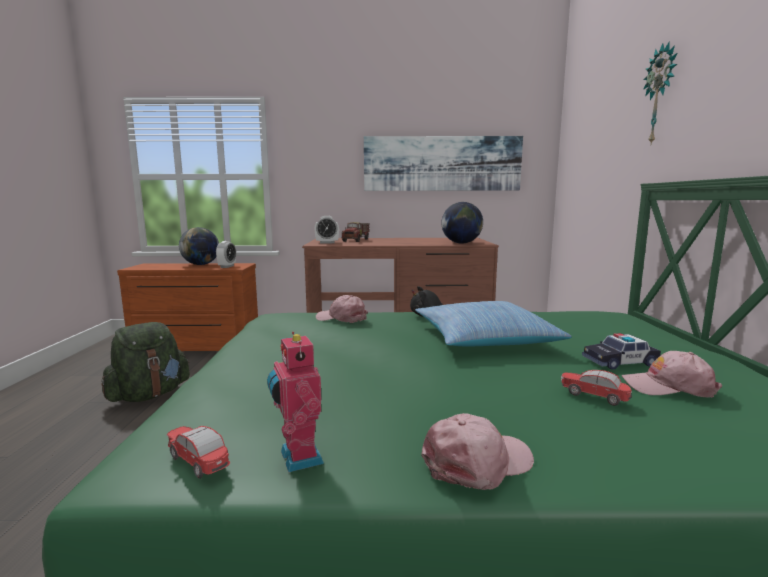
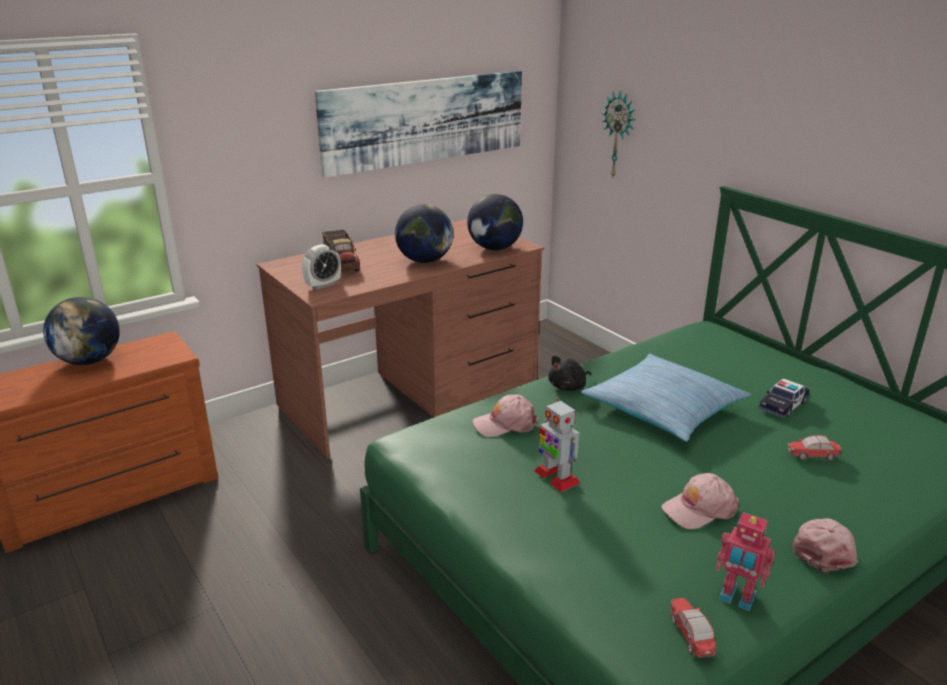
camera: 35 degrees left, 15 degrees up
(149, 395) = (189, 602): green backpack -> none
(198, 463) = (690, 636): toy car -> toy car turned 75 degrees clockwise
(227, 266) = (154, 356): alarm clock -> none
(320, 346) = (556, 476): none -> toy robot
(404, 242) = (424, 261): none -> globe
(660, 95) = (737, 91): wall clock -> wall clock (619, 135)
(668, 386) = (835, 425): pink cap -> pink cap (699, 509)

